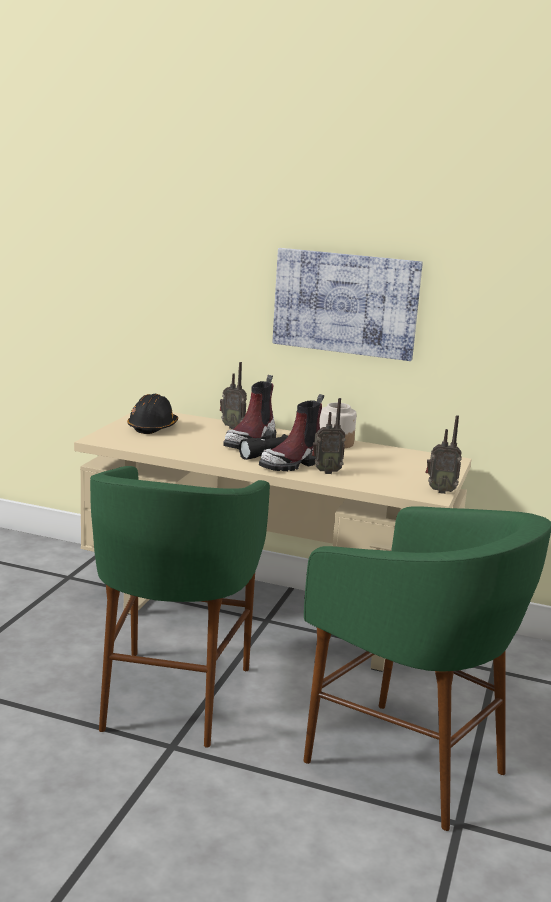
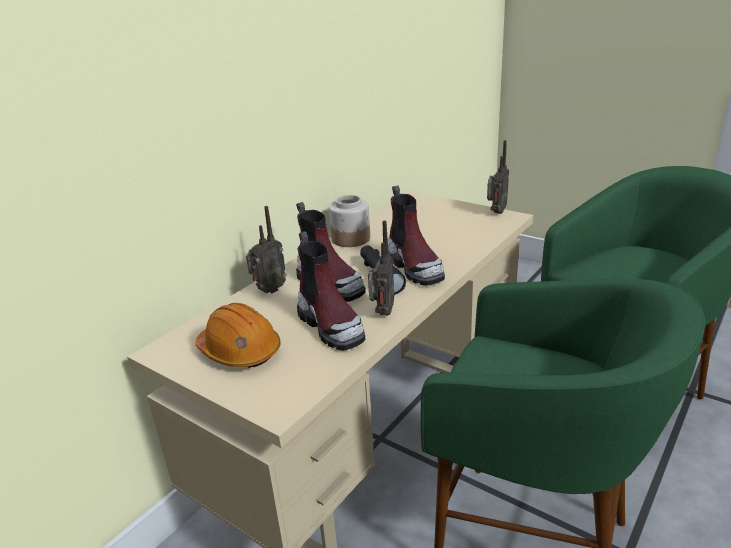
camera: 70 degrees left, 10 degrees up
(153, 427) = (240, 351): black hard hat -> orange hard hat
(191, 445) = (331, 326): none -> boot
(325, 471) = (442, 254): radio -> radio (382, 313)
(345, 303) = (307, 88): picture -> none

